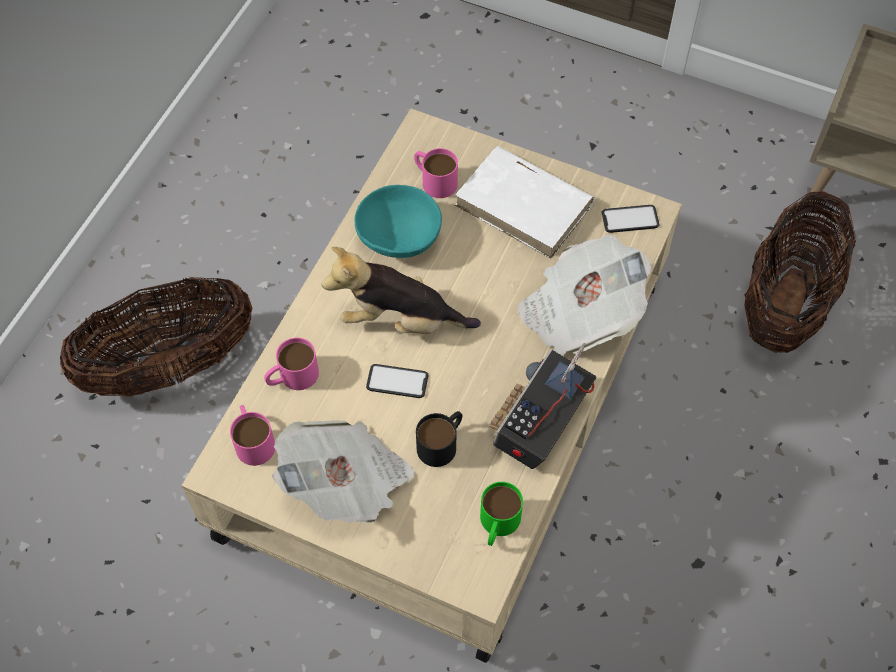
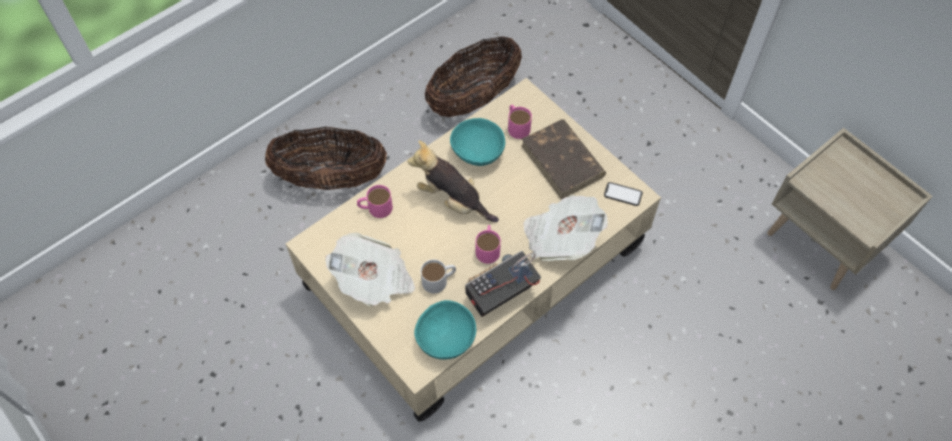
camera: 25 degrees right, 0 degrees up
(253, 440) = (336, 234): pink mug -> pink mug (488, 248)
(397, 381) = (432, 235): phone -> none
(442, 443) = (439, 280): black mug -> white mug
(497, 524) = (445, 339): green mug -> turquoise bowl
(525, 205) = (563, 161): white book -> brown book
(785, 302) = (720, 289): basket -> basket (474, 98)

